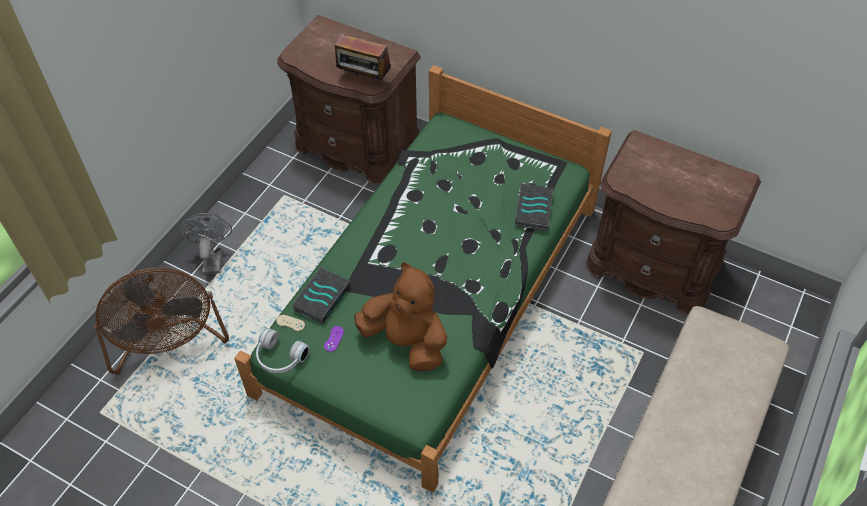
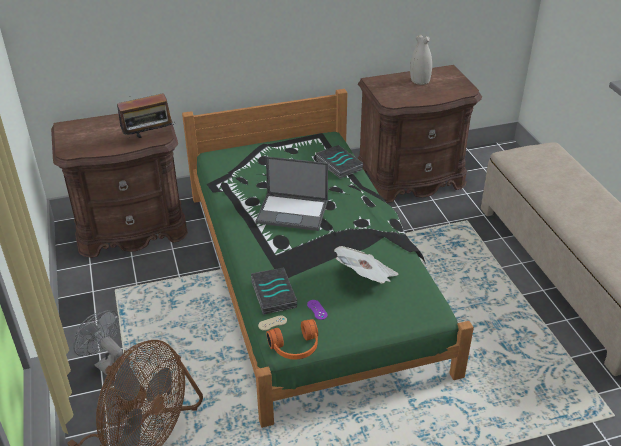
camera: 45 degrees left, 15 degrees down
(279, 358) = (296, 348): white headphones -> orange headphones
(406, 342) = (366, 277): brown plush toy -> newspaper
(431, 231) = (293, 212): none -> laptop
(689, 172) = (419, 80): none -> white vase

